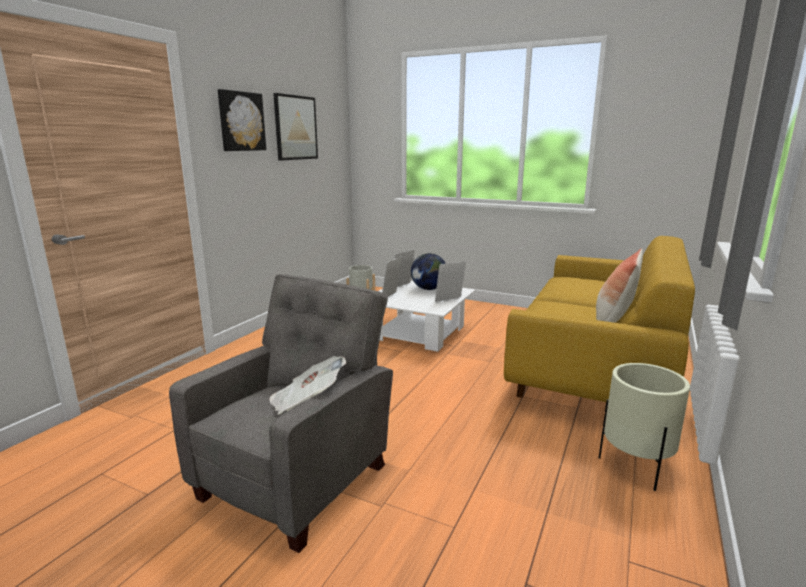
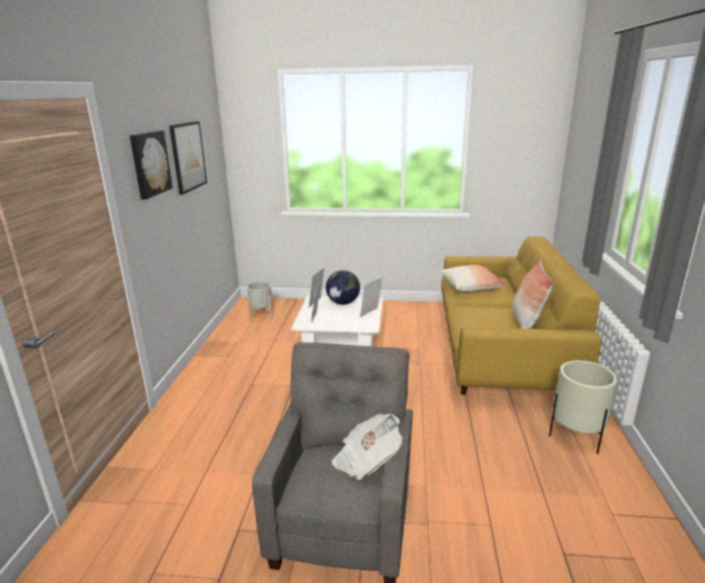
camera: 20 degrees left, 5 degrees up
(572, 286) = (471, 287): none -> pillow

